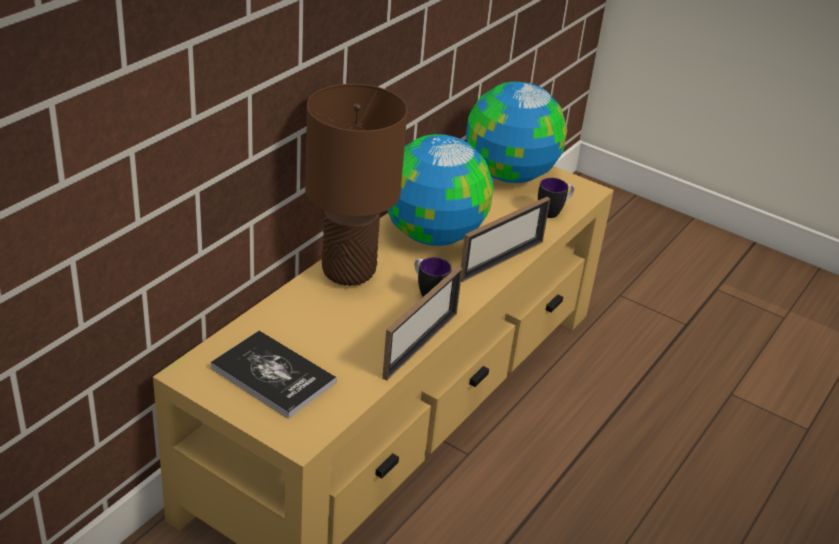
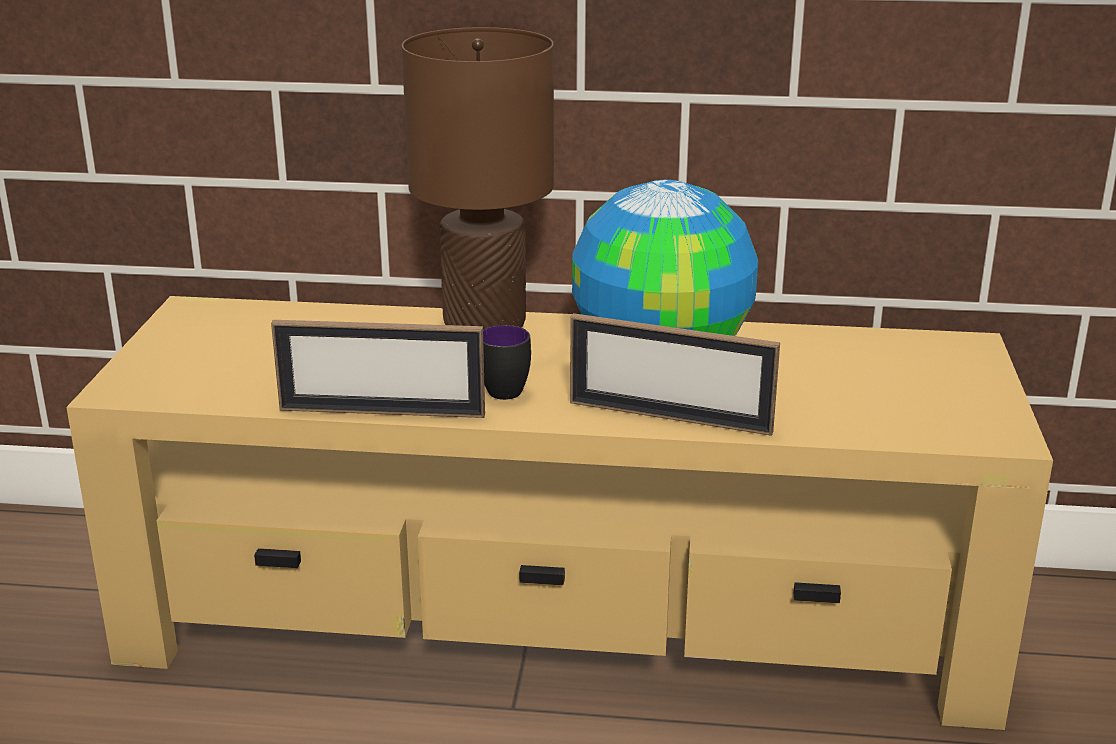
camera: 65 degrees right, 10 degrees down
(273, 375) = (226, 347): book -> none
(509, 175) = (924, 367): globe -> none
(553, 212) = (878, 424): mug -> none

